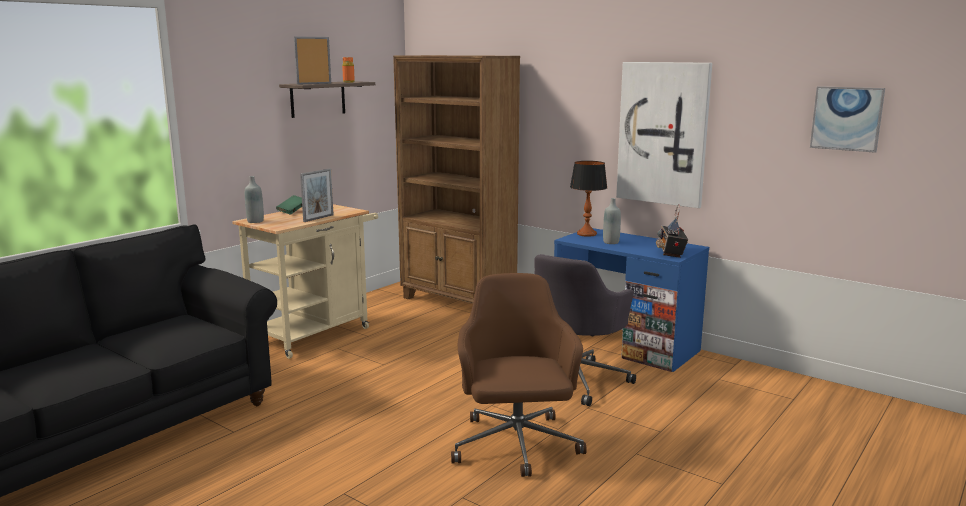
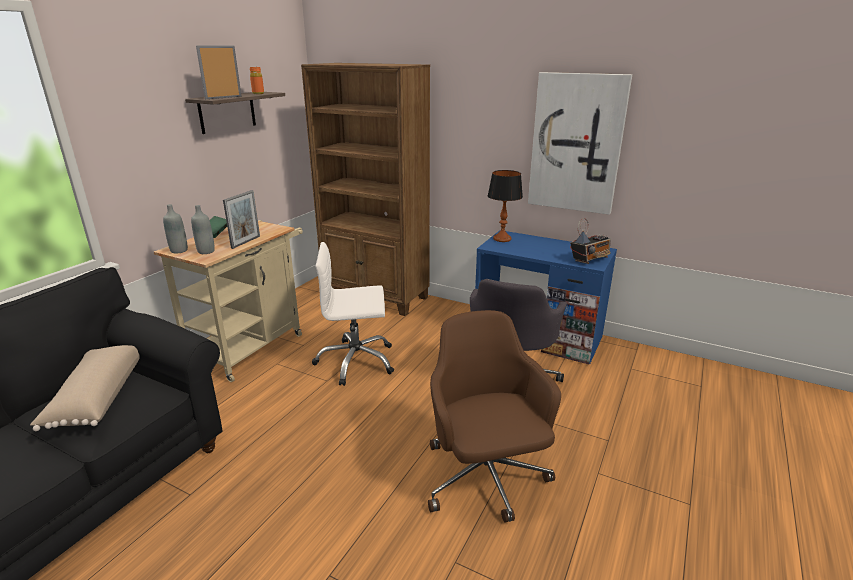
camera: 10 degrees left, 10 degrees up
(166, 330) = (97, 397): none -> beige pillow
(418, 352) = (356, 361): none -> white office chair
(611, 242) = (529, 248): grey bottle -> grey bottle (206, 251)
(671, 253) = (589, 259): radio -> radio turned 120 degrees counterclockwise
(846, 118) = (766, 132): picture -> none

